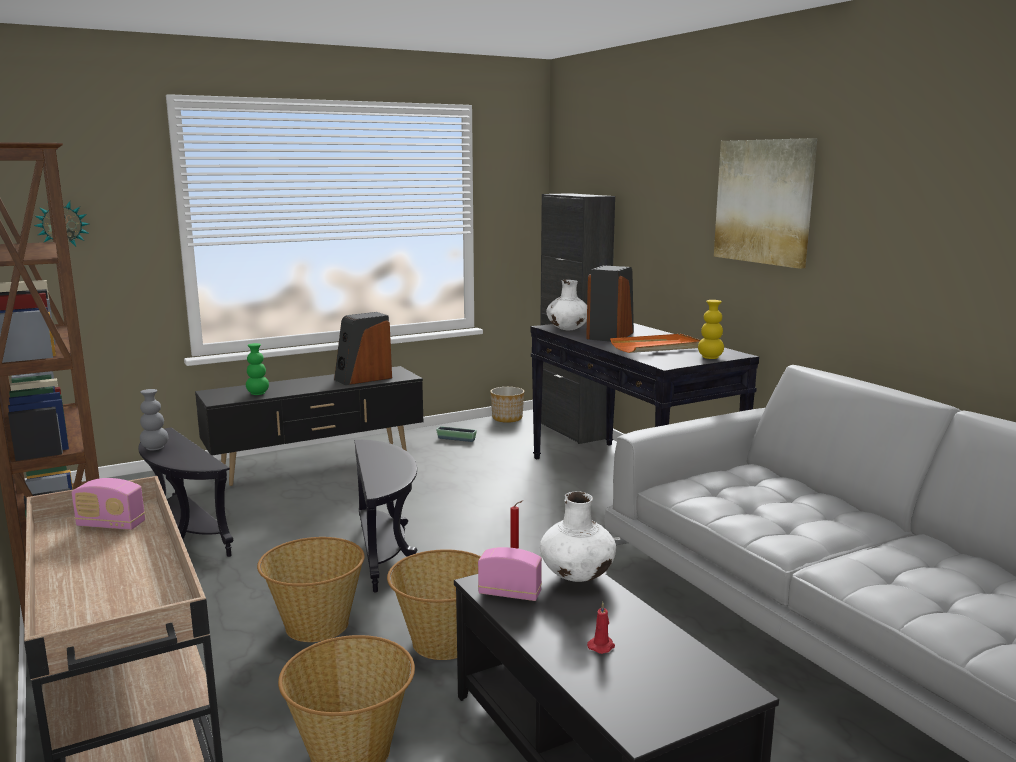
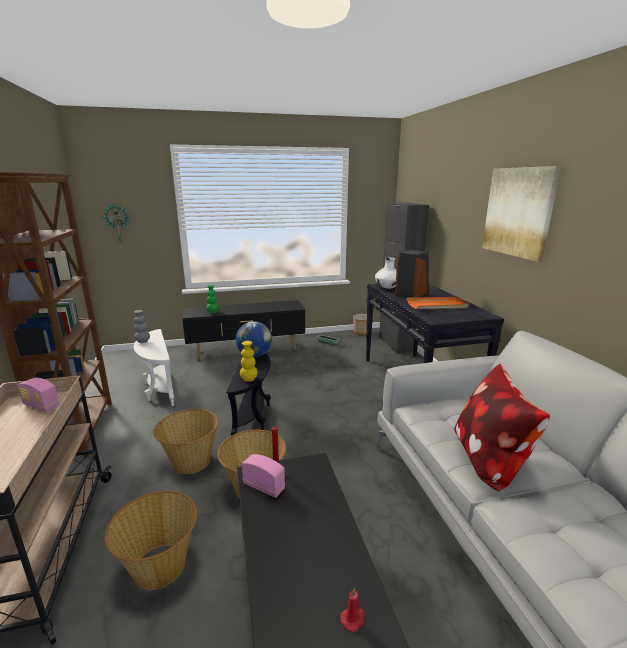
camera: 15 degrees right, 5 degrees up
(185, 536) = (159, 389): black side table -> white side table
(363, 378) = (273, 307): speaker -> none
(378, 449) = (254, 355): none -> globe
(577, 576) = (316, 478): white vase -> none
(602, 646) = (299, 553): red candle -> red candle (353, 619)
(710, 357) = (468, 317): yellow vase -> yellow vase (249, 379)
(791, 527) = (490, 460): none -> pillow

